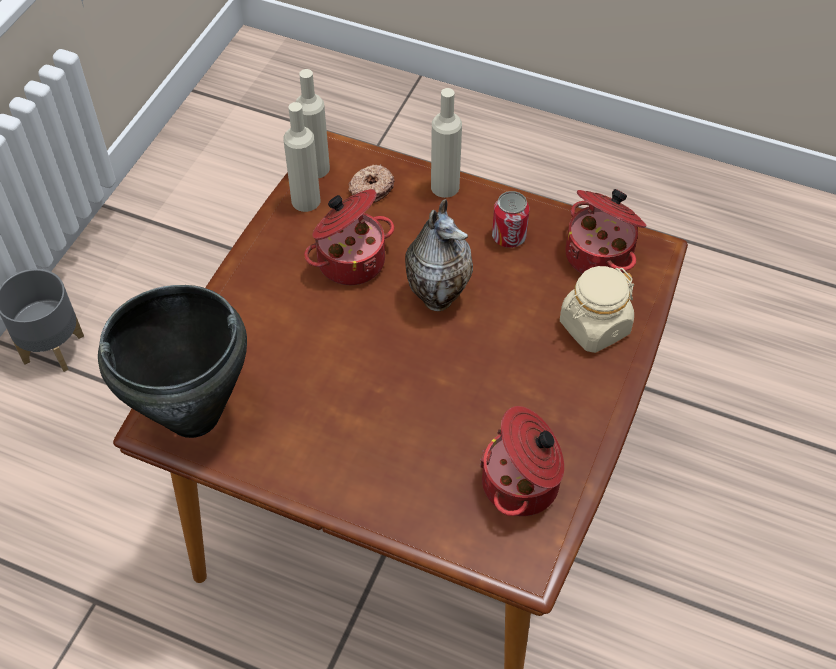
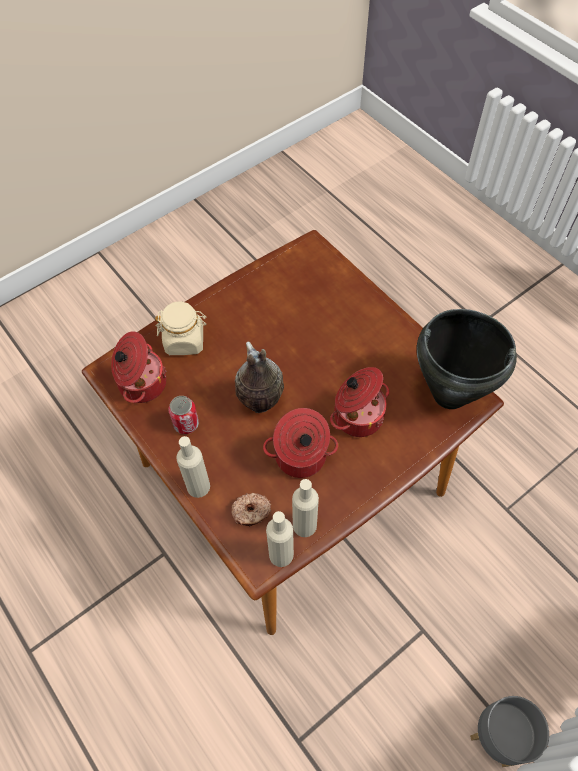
camera: 150 degrees left, 5 degrees up
(522, 485) = (288, 280): cooking pot -> cooking pot (357, 415)

